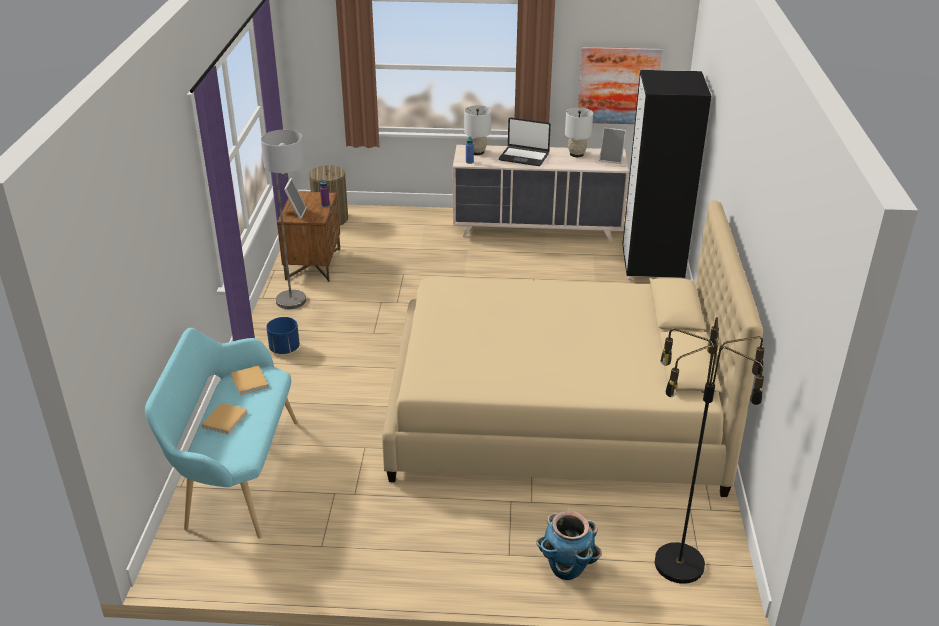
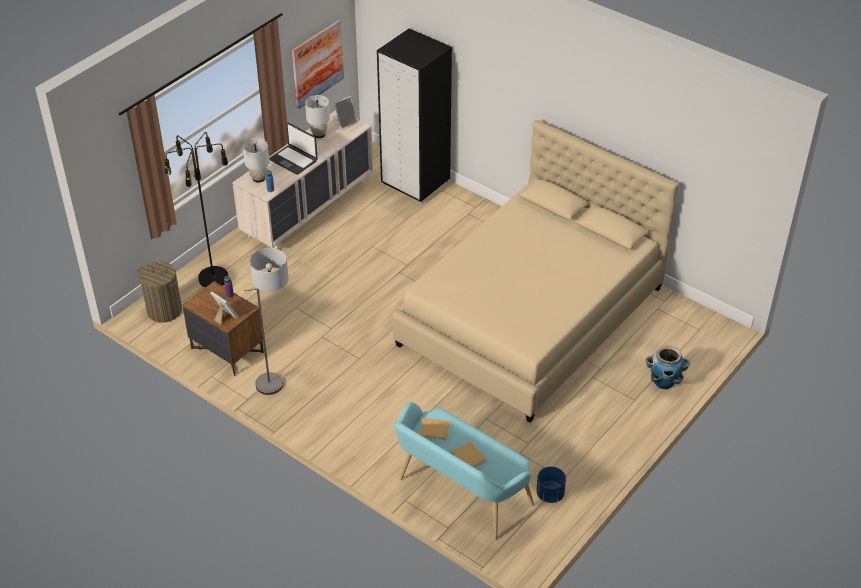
camera: 55 degrees left, 10 degrees up
(284, 349) = (333, 414): blue planter -> blue planter (550, 494)
(524, 157) = (293, 160): laptop -> laptop turned 75 degrees clockwise
(679, 563) = (693, 336): floor lamp -> floor lamp (213, 278)

